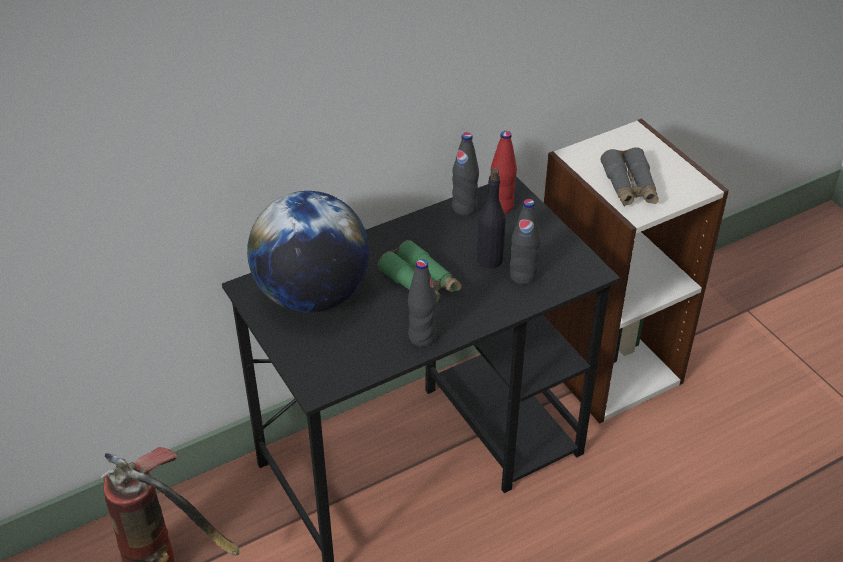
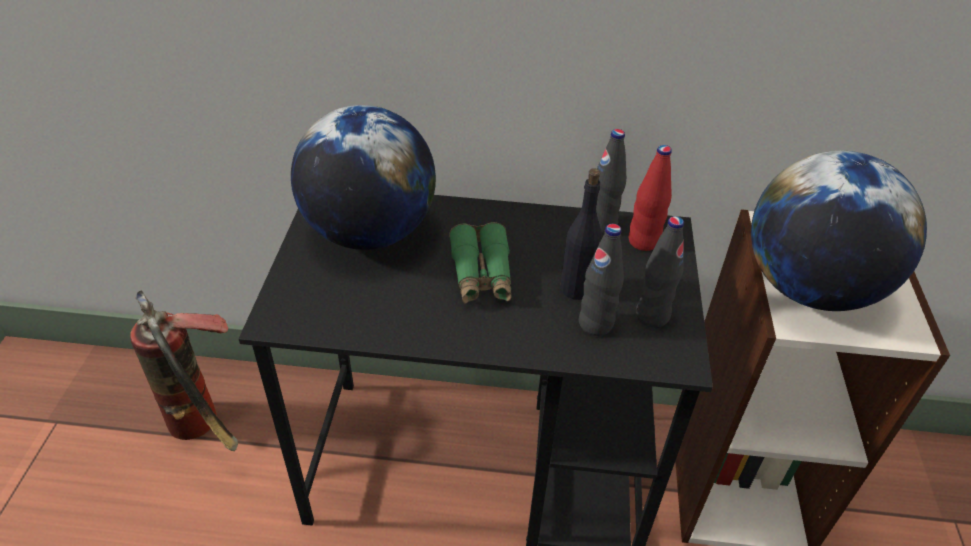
camera: 35 degrees right, 0 degrees up
(422, 337) = (424, 329): black bottle -> black bottle (652, 316)
(629, 186) = (809, 288): grey binoculars -> globe

